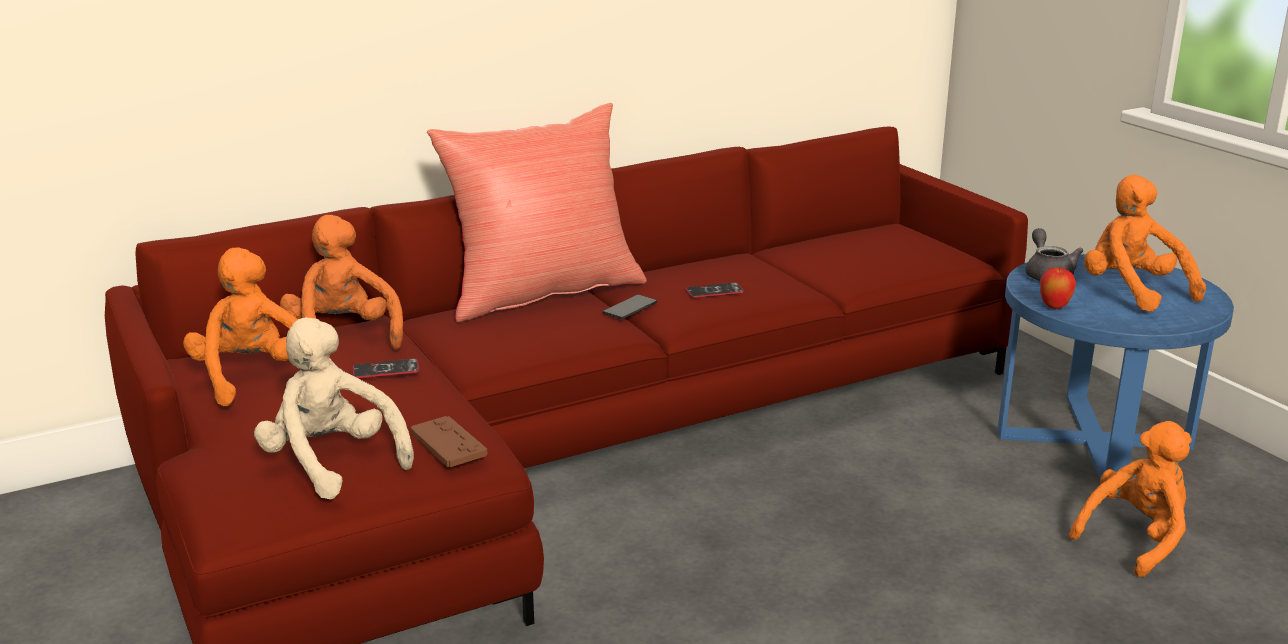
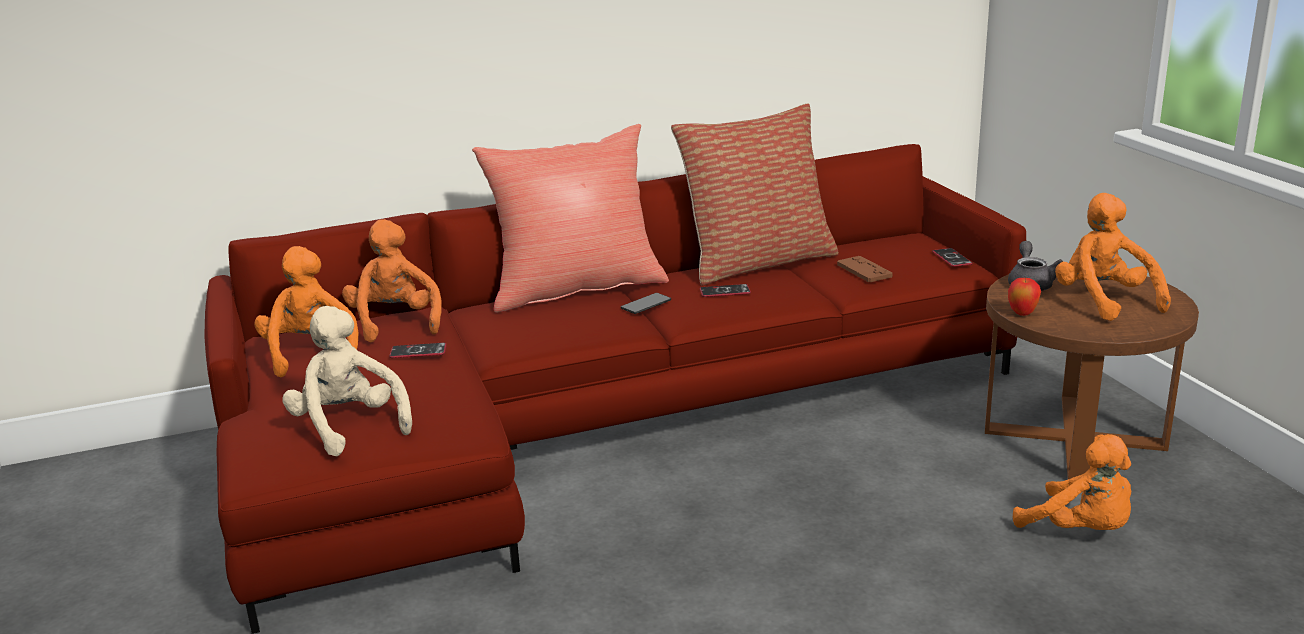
camera: 10 degrees right, 0 degrees up
(448, 443) = (446, 414): brown game controller -> brown game controller (864, 270)
(736, 258) = (757, 262): none -> pillow
(945, 250) = (952, 258): none -> phone
(1093, 439) = (1074, 438): blue side table -> brown side table
(1135, 539) = (1081, 530): orange plush toy -> orange plush toy turned 75 degrees clockwise

